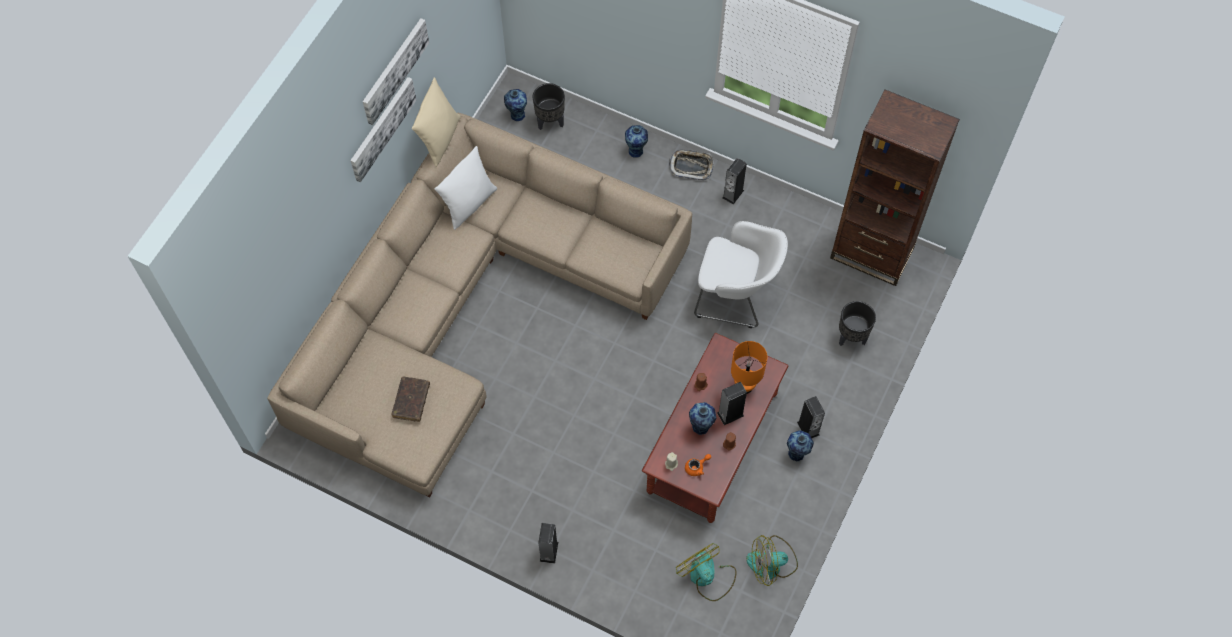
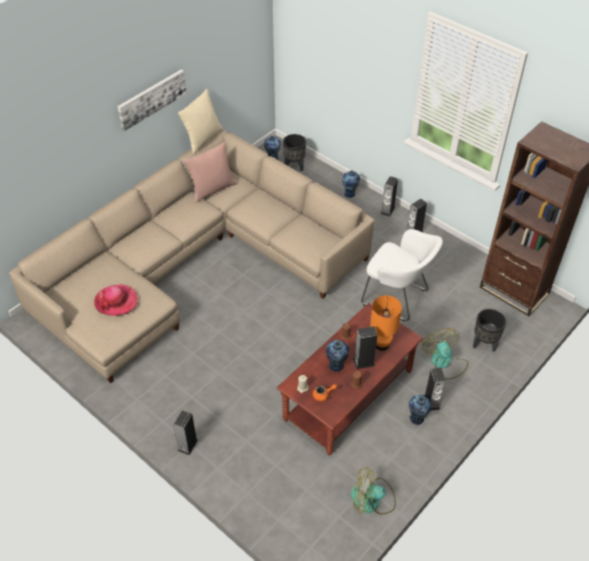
camera: 15 degrees right, 15 degrees down
(394, 70) = (168, 53): picture -> none
(411, 401) = (116, 301): brown book -> hat
(469, 204) = (212, 189): white pillow -> pink pillow
(691, 166) = (387, 210): tray -> speaker
(707, 577) = (313, 497): fan -> fan (444, 362)

